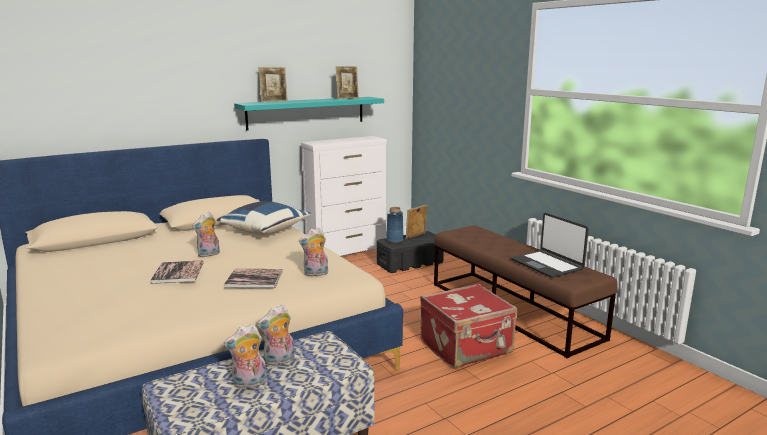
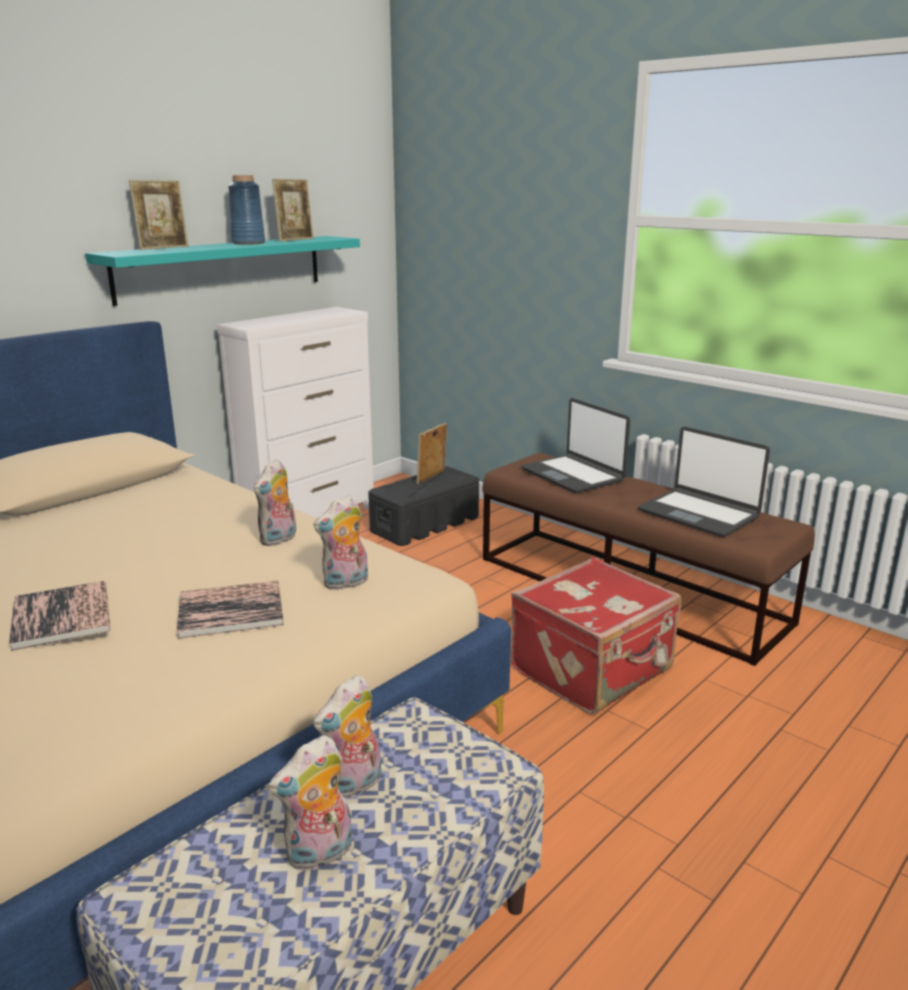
camera: 15 degrees left, 5 degrees up
(209, 255) = (105, 564): plush toy -> plush toy (279, 539)
(264, 231) = (192, 500): blue pillow -> none
(394, 240) = (399, 488): blue vase -> blue vase (248, 243)
(486, 238) = (573, 475): none -> laptop

